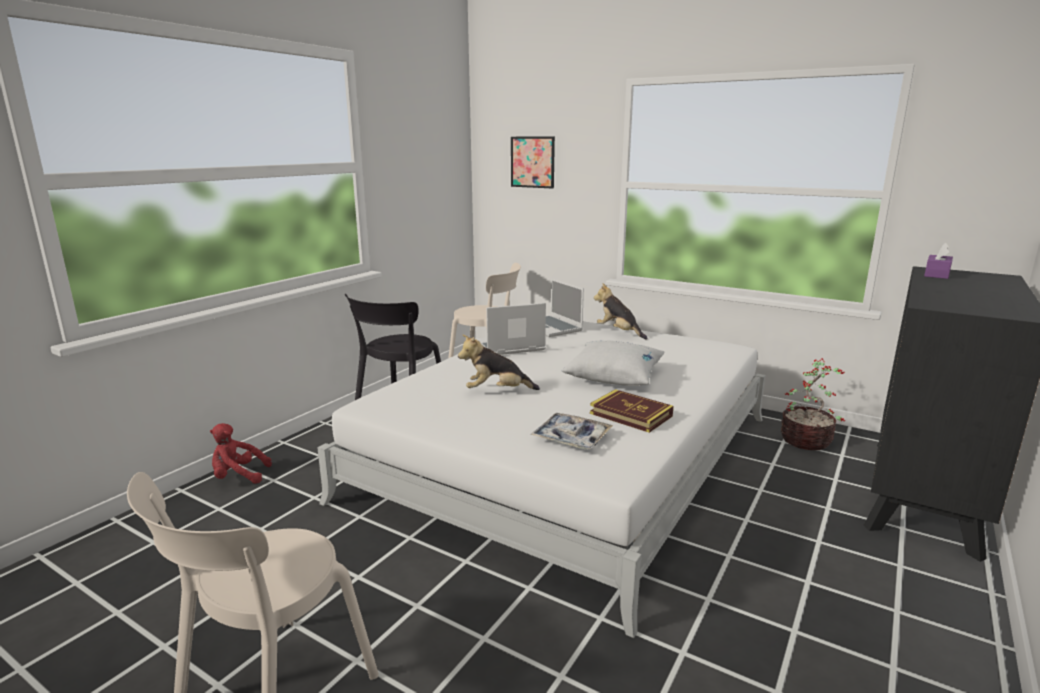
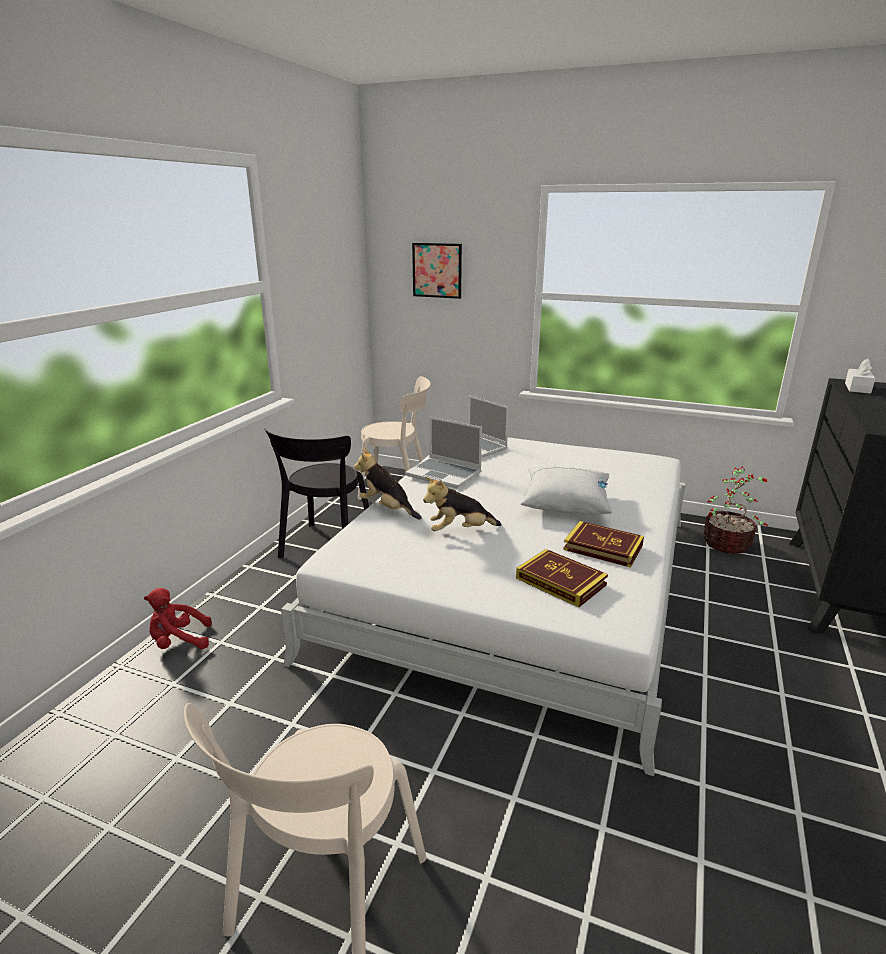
camera: 10 degrees left, 5 degrees up
(509, 347) = (445, 474): laptop -> laptop turned 120 degrees counterclockwise
(571, 438) = (560, 581): tray -> book
(618, 332) = (544, 449): plush toy -> plush toy (387, 509)
(937, 274) = (857, 388): purple tissue box -> white tissue box

